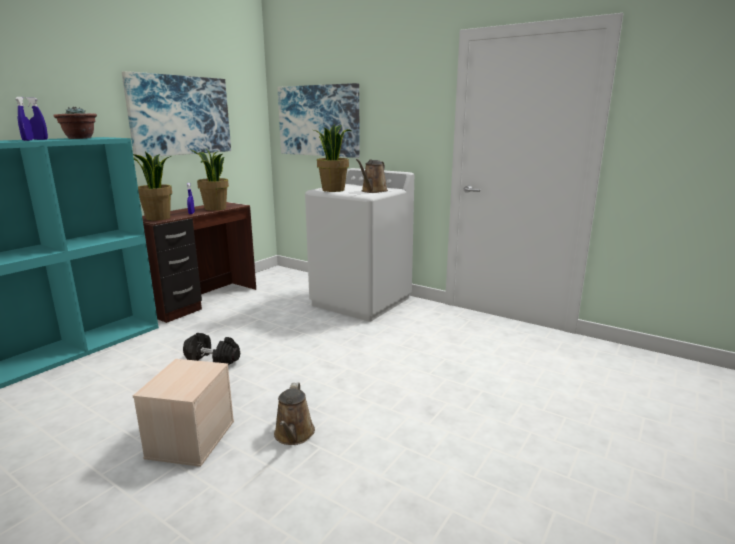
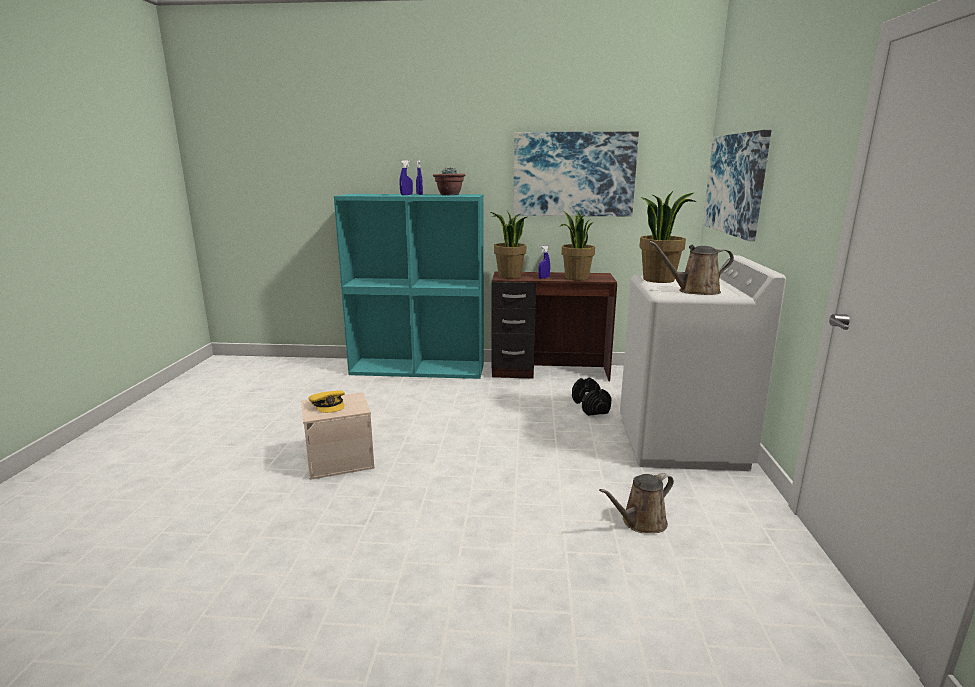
camera: 60 degrees right, 0 degrees up
(175, 381) = (328, 405): none -> yellow cap
(213, 360) = (454, 420): black dumbbell -> black dumbbell (590, 407)
(293, 435) = (374, 504): brown watering can -> brown watering can (640, 522)

